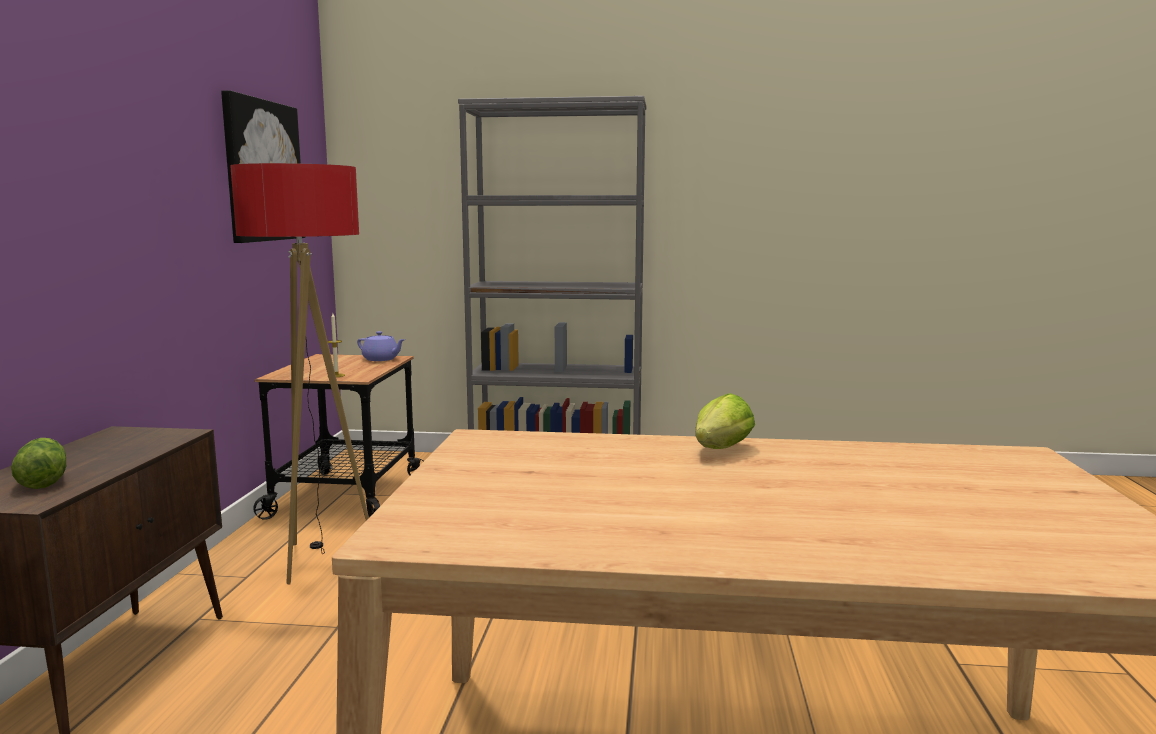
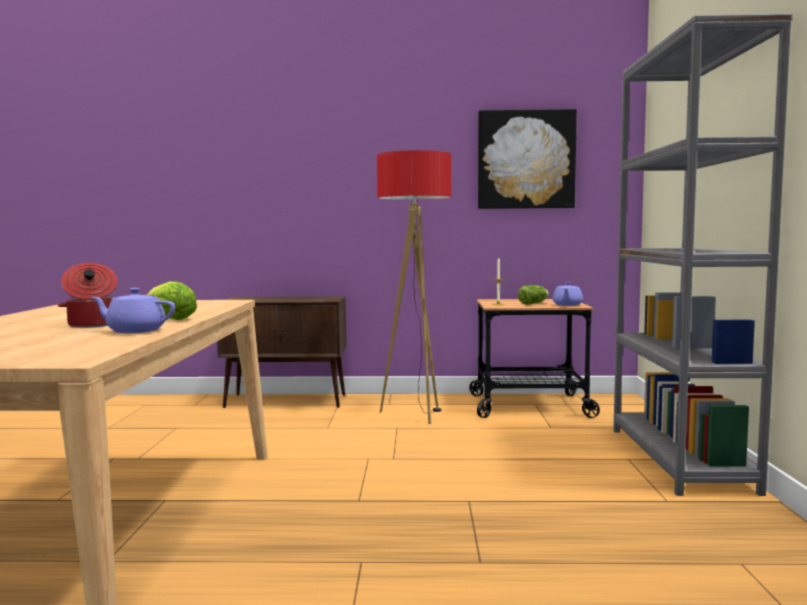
camera: 85 degrees right, 5 degrees down
(44, 480) = (258, 299): lettuce -> lettuce (534, 303)
(788, 480) = (92, 325): none -> cooking pot
(833, 454) = (134, 331): none -> purple teapot

